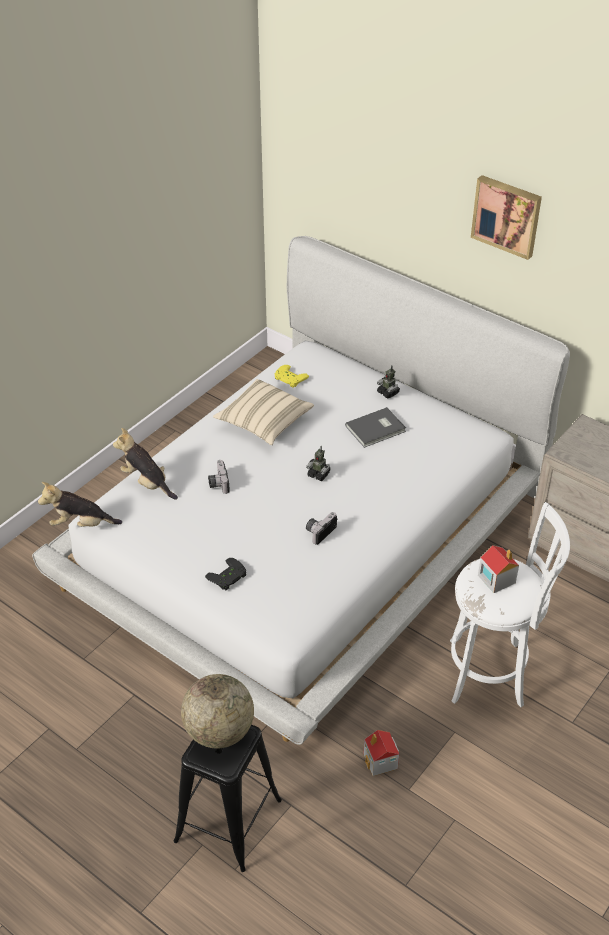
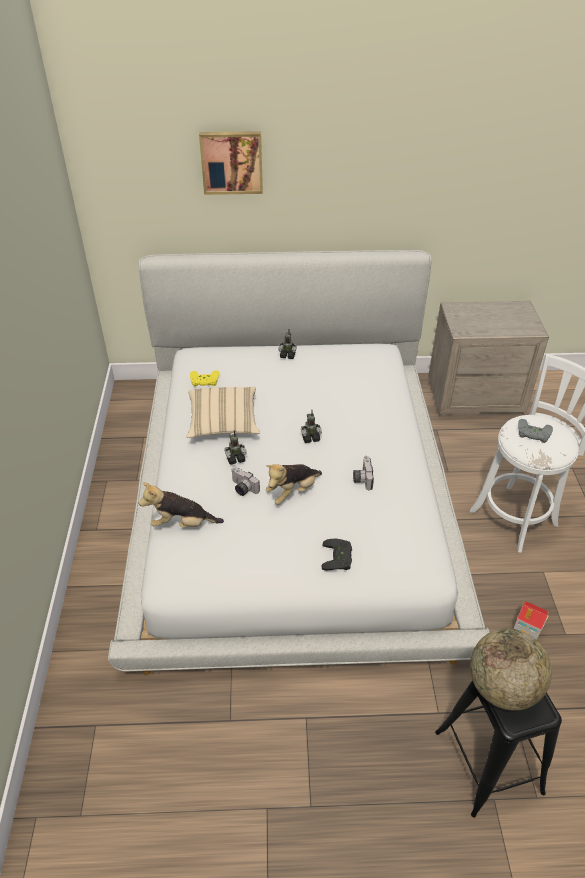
camera: 40 degrees left, 0 degrees up
(81, 524) = (161, 596): plush toy -> plush toy (292, 492)
(239, 456) = (235, 458): none -> toy robot
(377, 429) = (311, 383): grey book -> none
(496, 579) = (533, 434): toy house -> grey game controller
(507, 216) = (349, 158): picture -> picture (232, 162)

